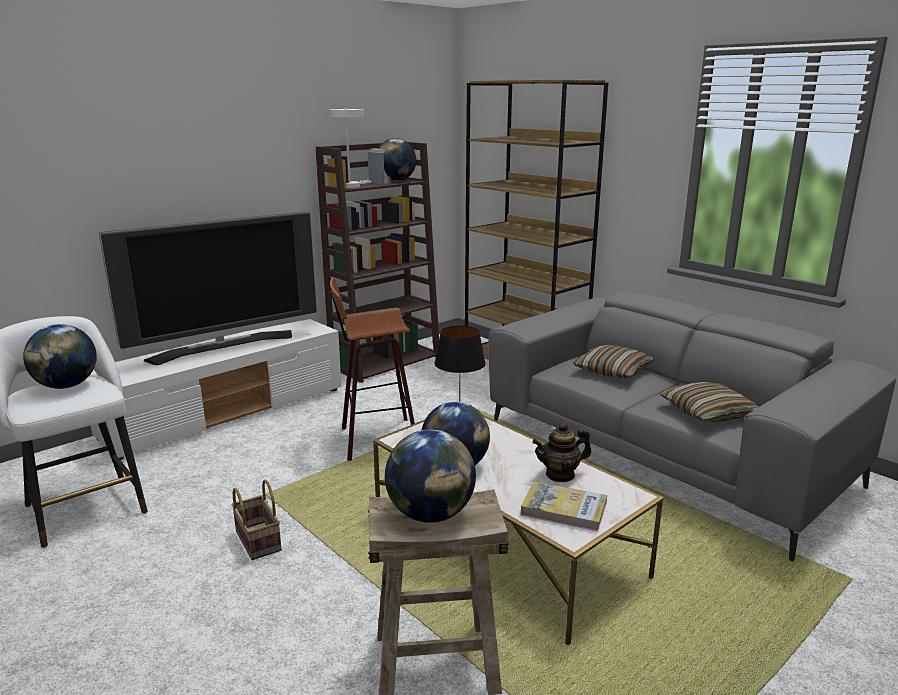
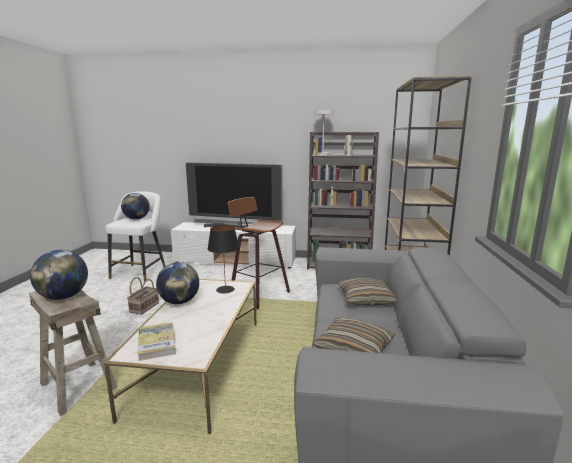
camera: 50 degrees right, 5 degrees down
(396, 181) = (359, 155): globe -> none
(560, 474) = (200, 330): teapot -> none

